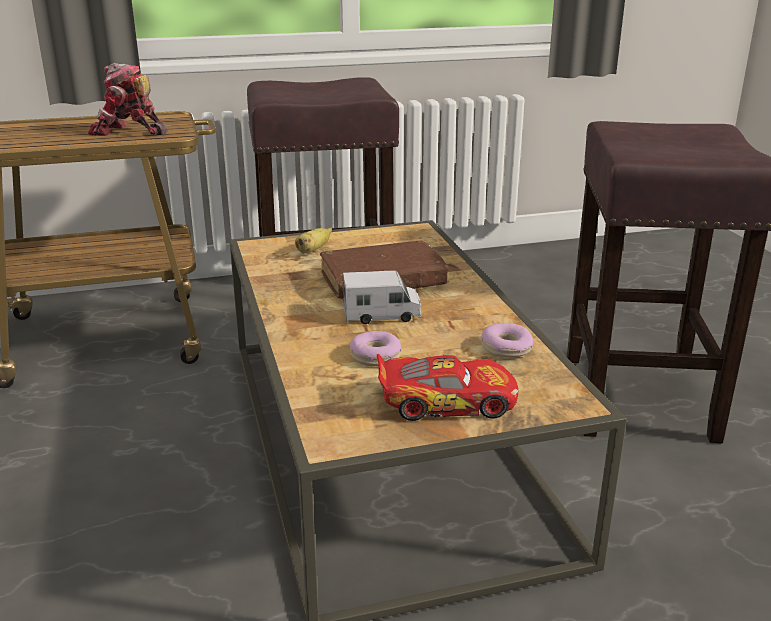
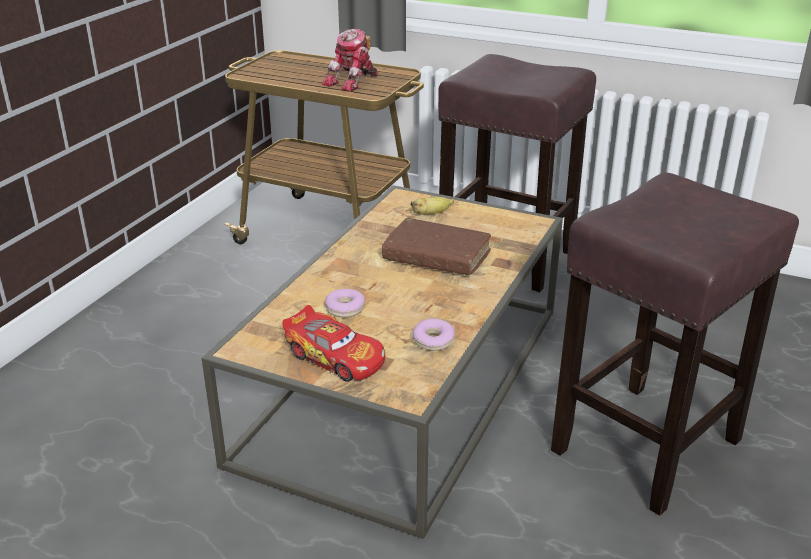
camera: 40 degrees right, 5 degrees up
(129, 132) = (353, 82): toy robot -> toy robot turned 105 degrees counterclockwise
(381, 315) = (395, 282): toy truck -> none

